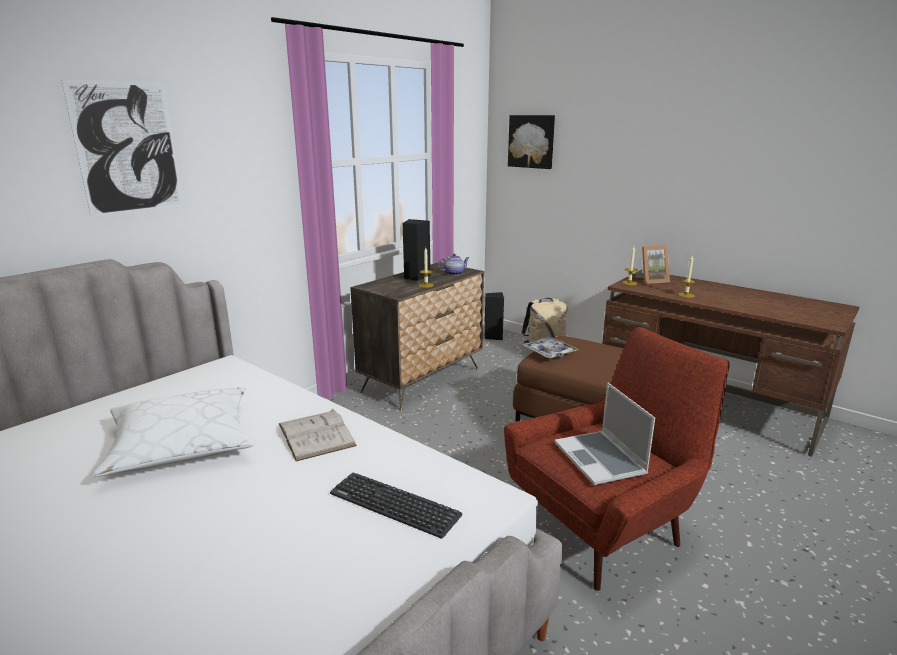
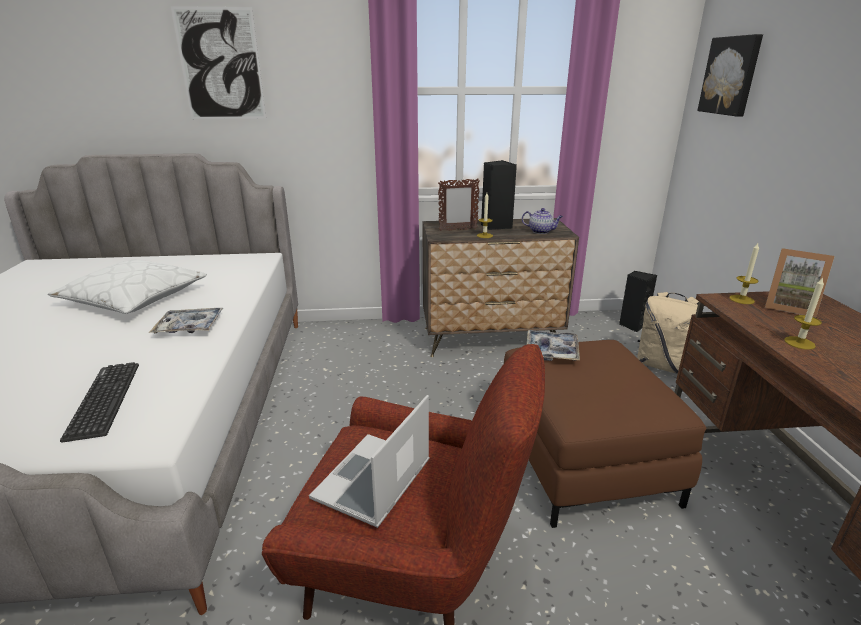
camera: 45 degrees right, 5 degrees up
(316, 435) = (189, 327): white book -> tray
(396, 286) = (457, 230): none -> picture frame

